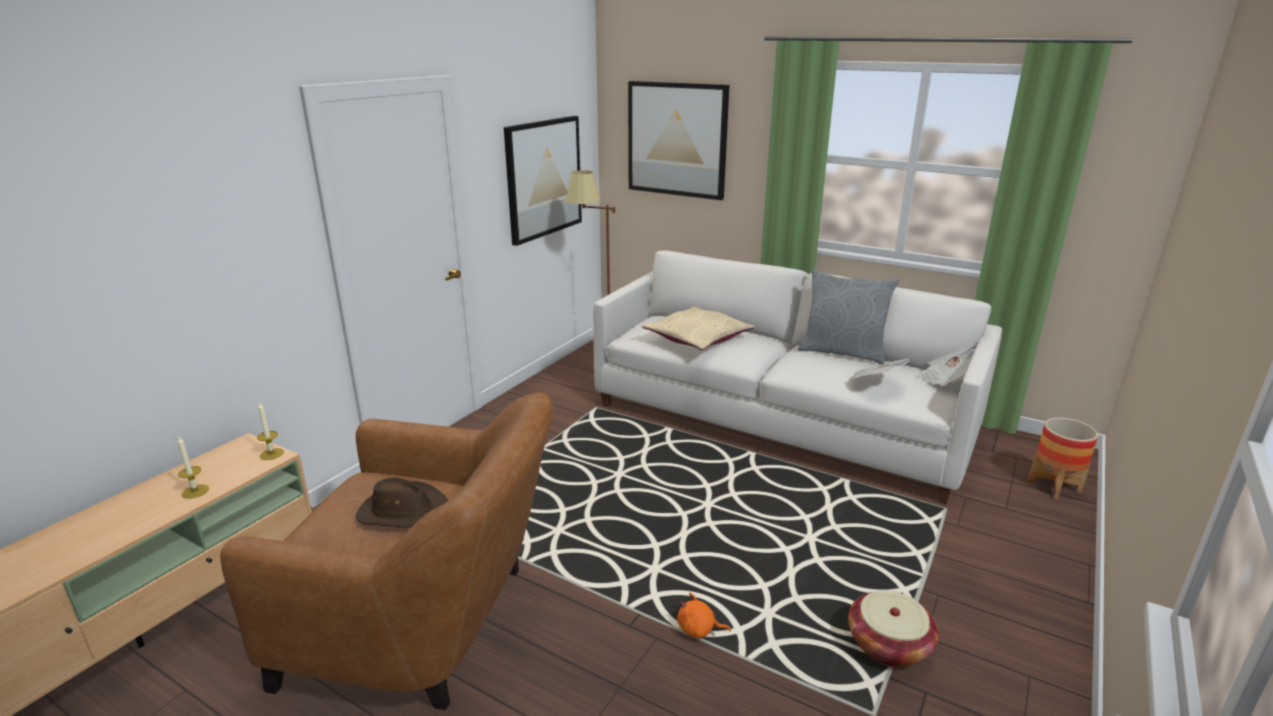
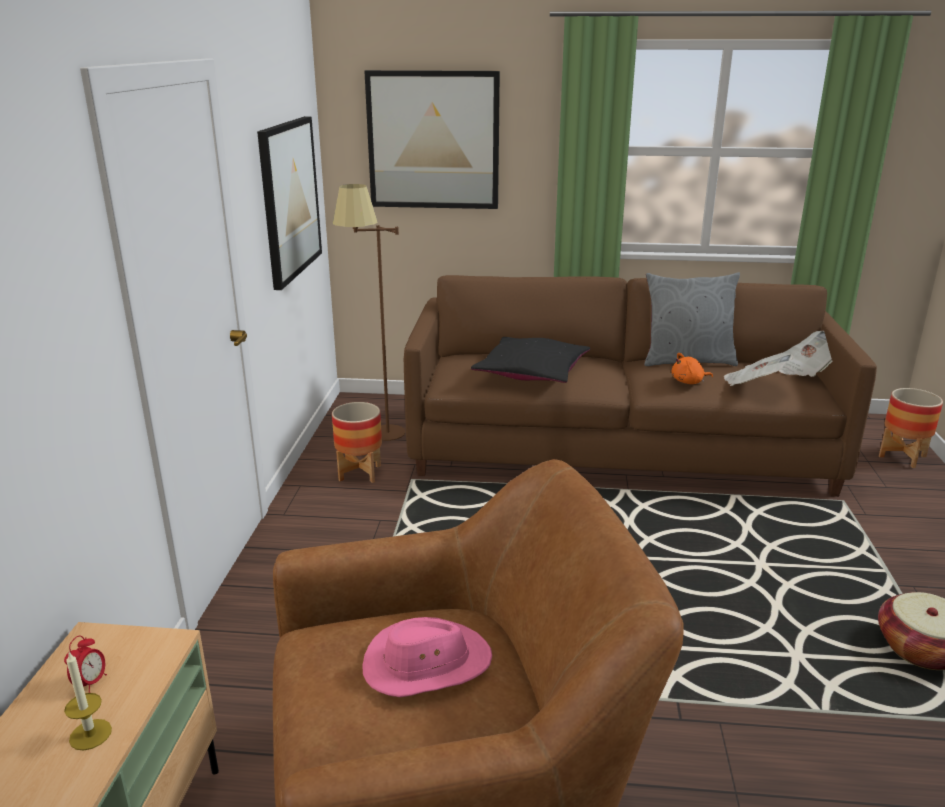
camera: 25 degrees left, 0 degrees up
(221, 466) = (90, 683): none -> alarm clock
(272, 454) = (156, 642): candle -> none
(403, 511) = (426, 663): brown hat -> pink hat
(564, 394) = (360, 473): none -> planter
(697, 338) = (531, 371): beige pillow -> black pillow
(699, 629) = (751, 697): orange plush toy -> orange plush toy (689, 382)
(779, 420) = (619, 449): white sofa -> brown sofa

